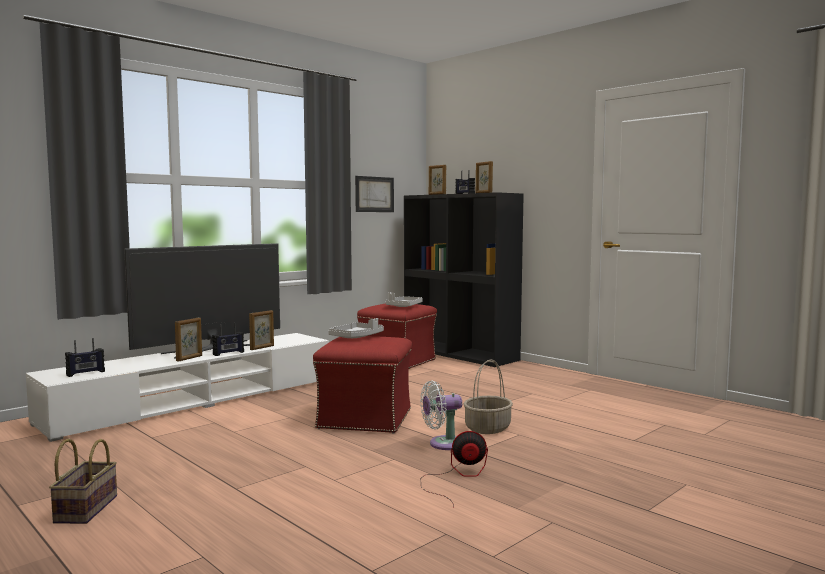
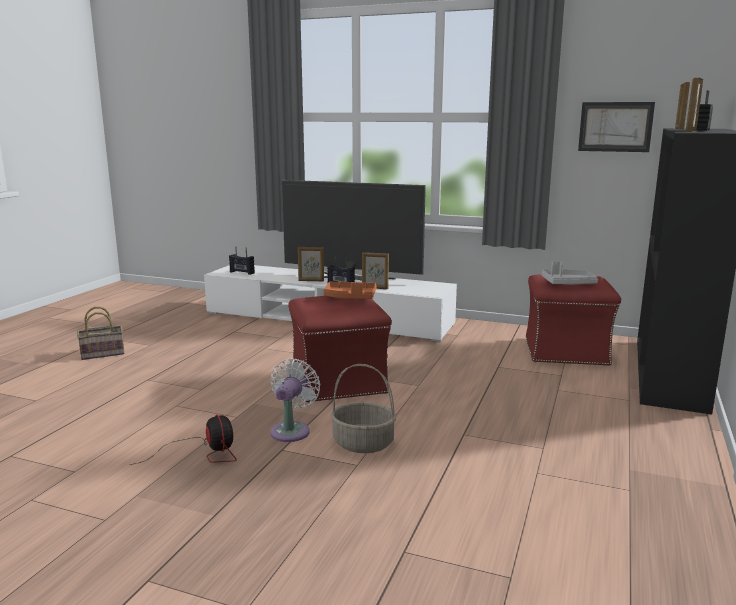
camera: 65 degrees right, 10 degrees up
(356, 337) = (350, 298): grey tray -> orange tray
(443, 444) = (292, 430): white fan -> white fan turned 60 degrees clockwise

